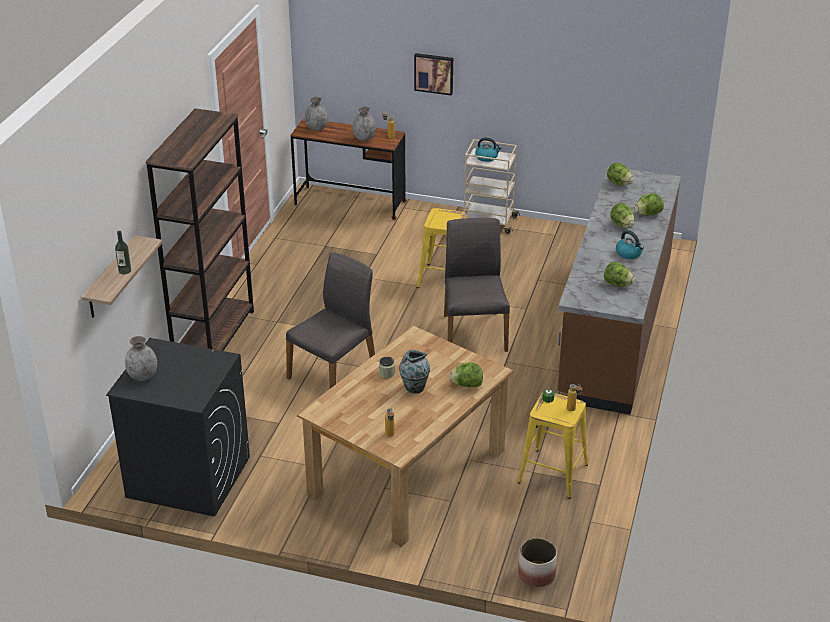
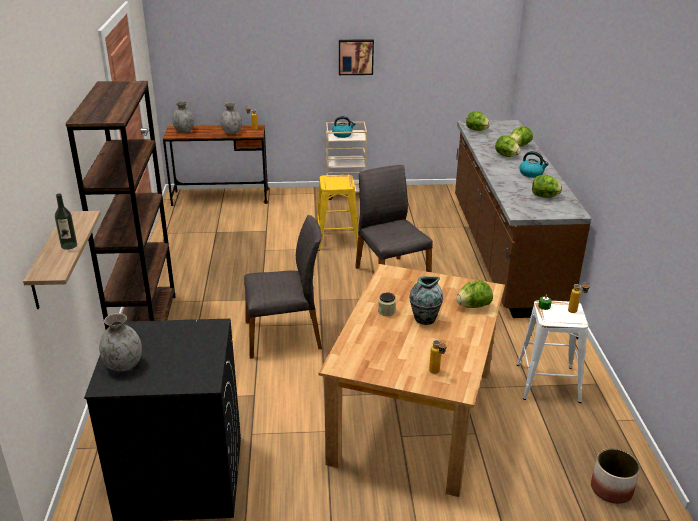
camera: 20 degrees left, 5 degrees down
(334, 373) = (284, 335): grey chair -> grey chair turned 60 degrees clockwise
(434, 73) = (287, 65): picture -> picture (355, 56)
(552, 474) = (548, 383): yellow stool -> white stool

